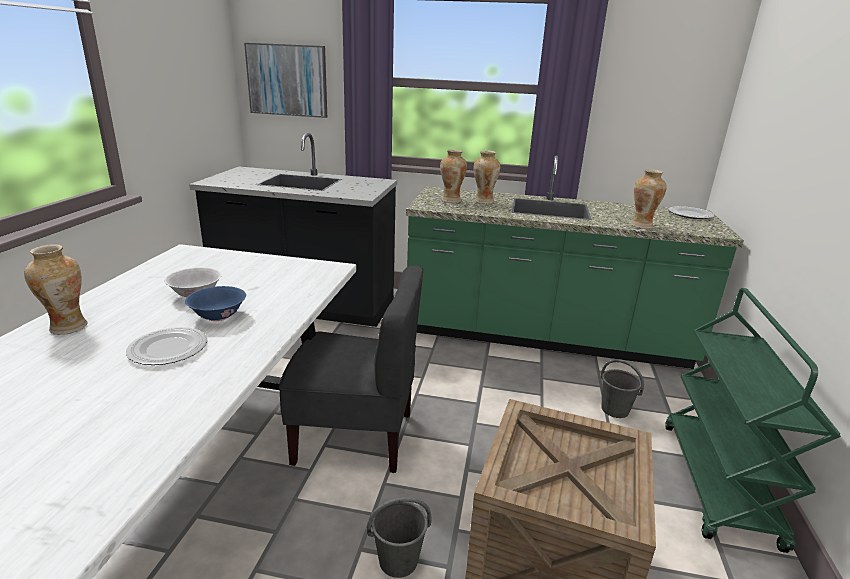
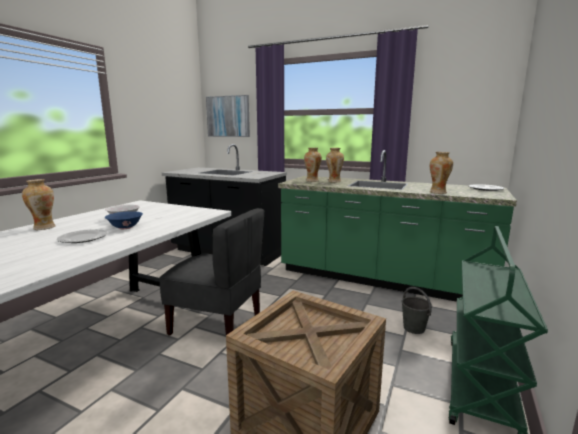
camera: 15 degrees right, 10 degrees down
(397, 560) = (202, 399): grey bucket -> none

